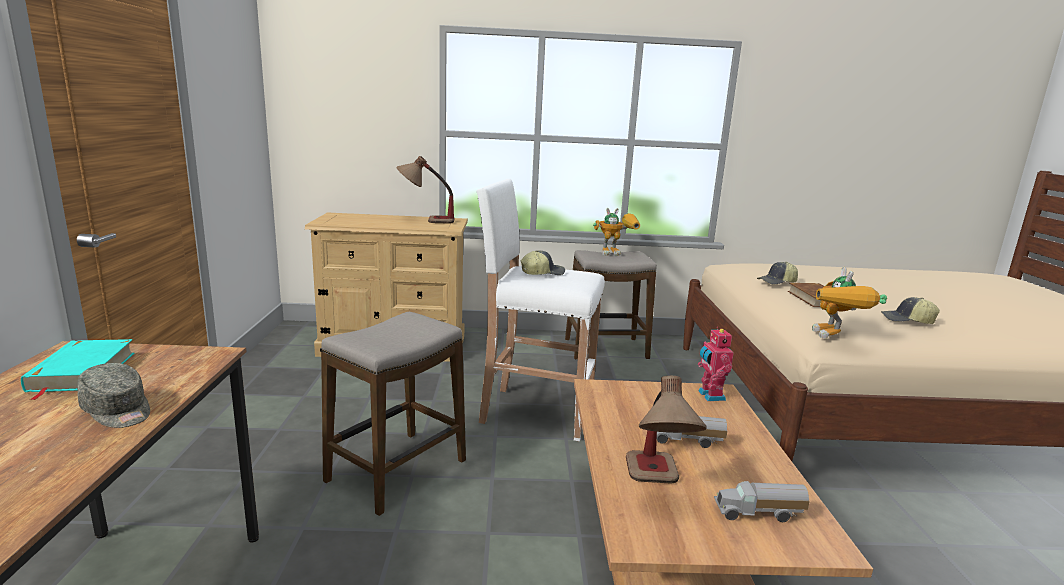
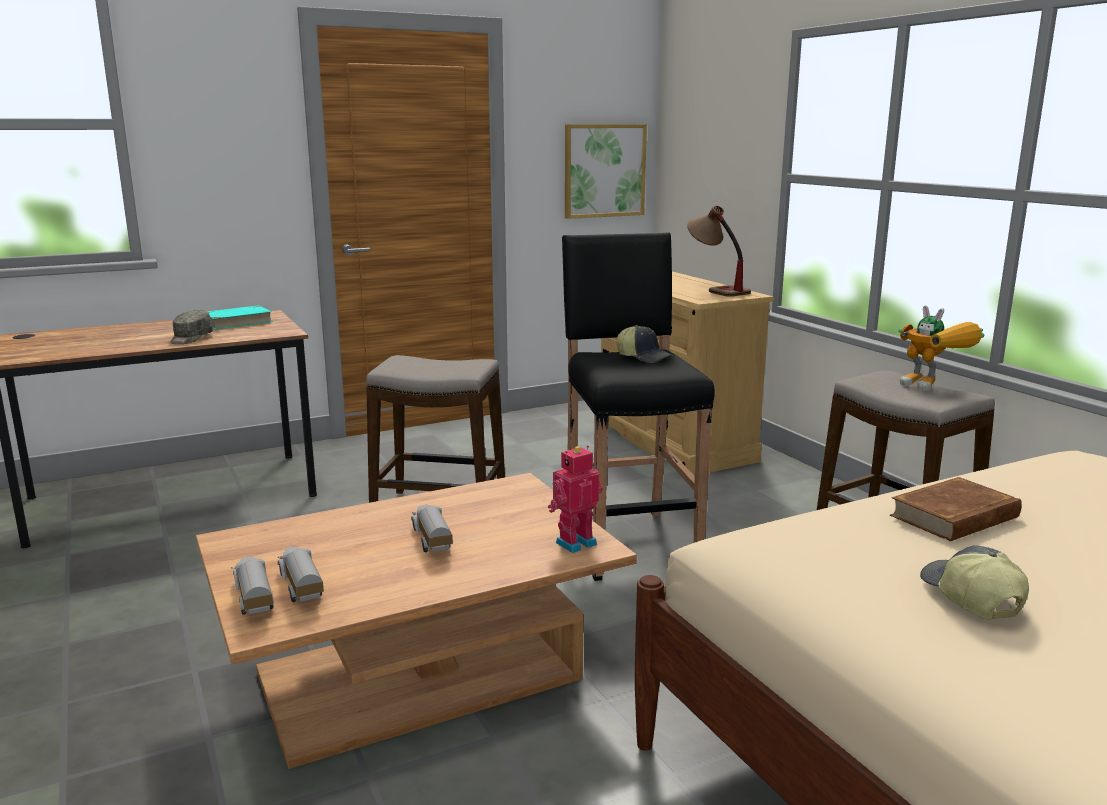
camera: 65 degrees right, 0 degrees up
(245, 128) = (604, 170): none -> picture
(534, 412) = (628, 542): white stool -> black stool
(656, 486) = (322, 537): table lamp -> none
(777, 282) = (1004, 485): cap -> none
(777, 542) = (253, 600): none -> toy truck
(836, 338) = (740, 539): toy robot -> none

